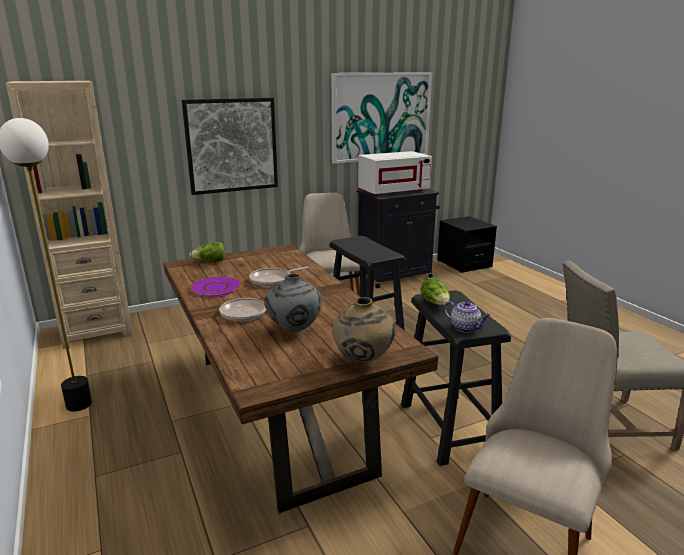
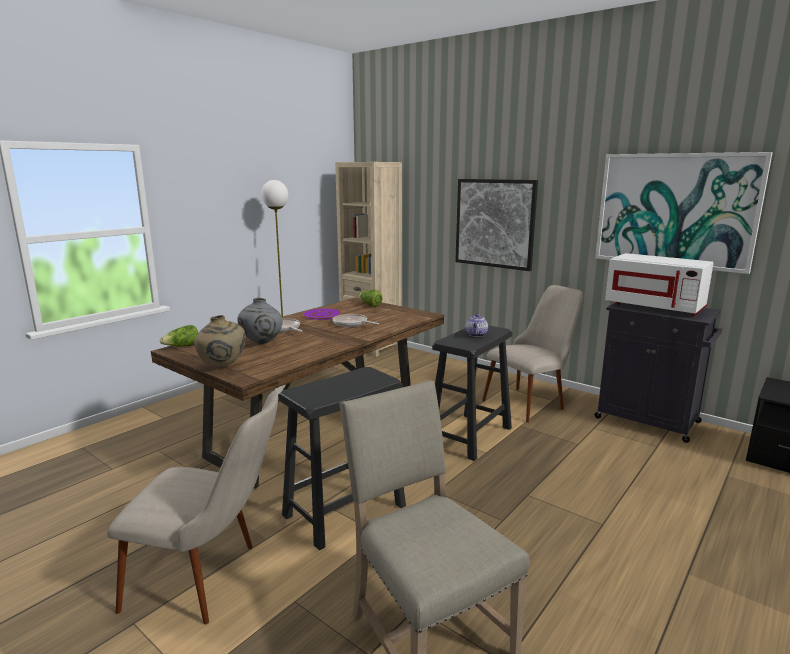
camera: 65 degrees right, 5 degrees down
(436, 303) = (354, 376): lettuce -> lettuce (182, 347)
(465, 328) = (305, 391): teapot -> teapot (476, 335)

